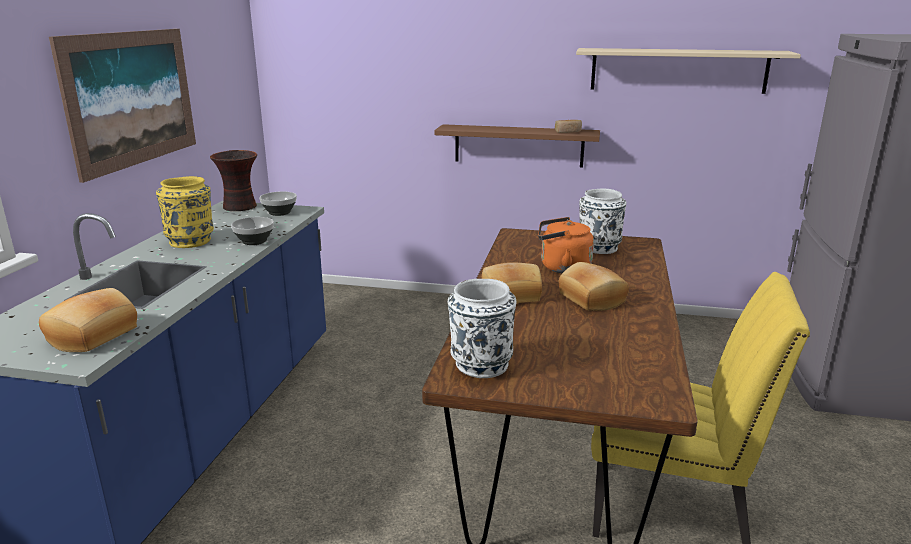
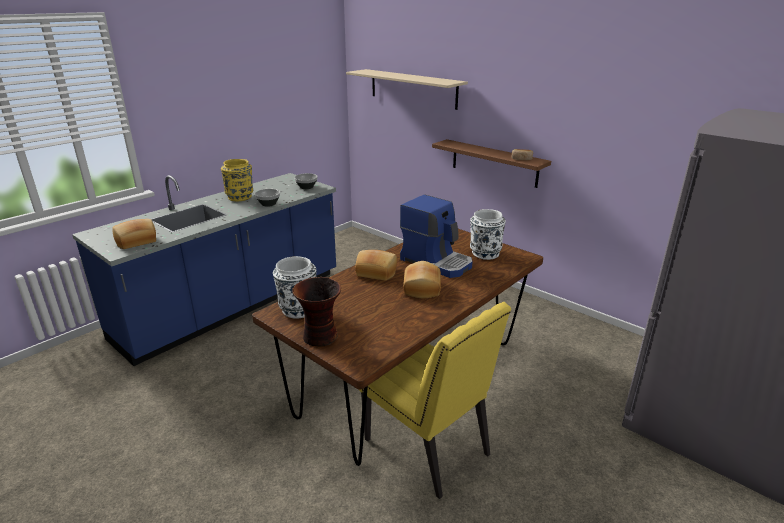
camera: 30 degrees right, 5 degrees up
(132, 98) = (233, 107): picture -> none
(240, 207) = (292, 179): vase -> vase (320, 337)
(561, 268) = (437, 262): orange kettle -> coffee machine
(678, 70) = (614, 121): beige shelf -> beige shelf (413, 88)

